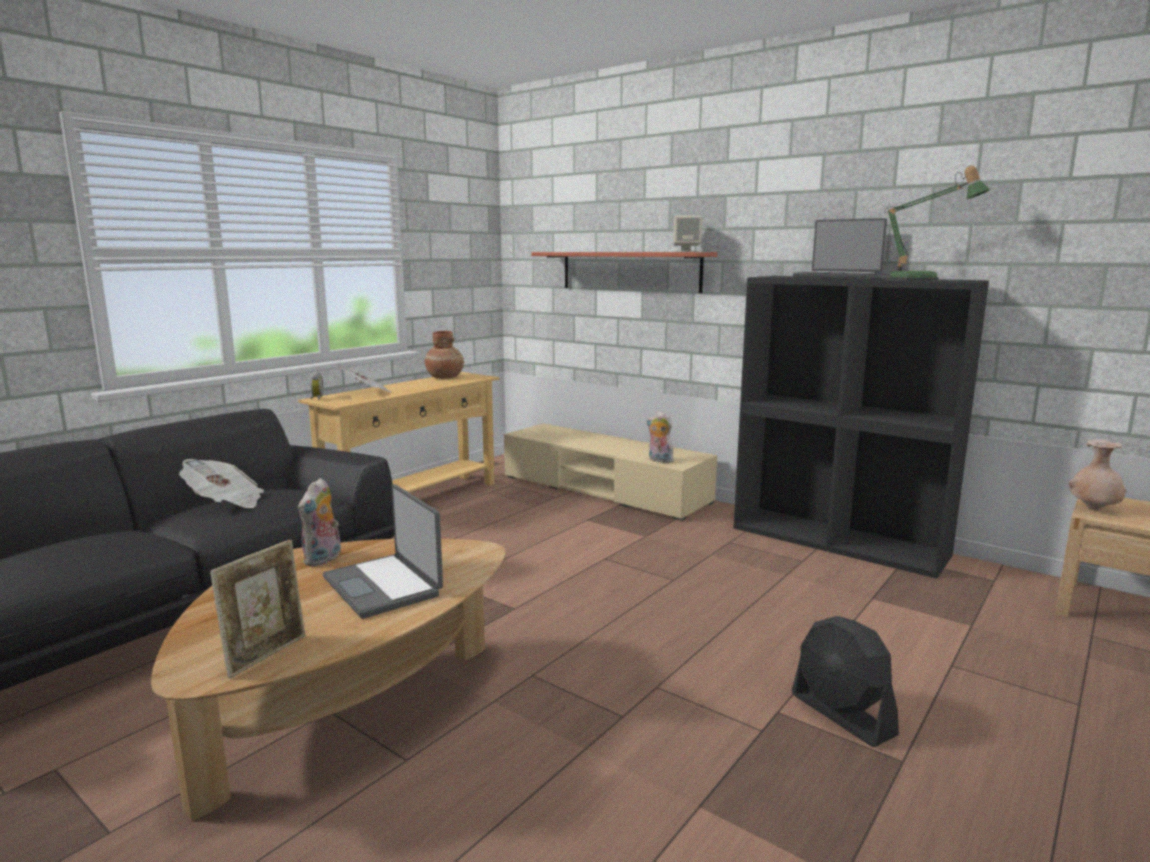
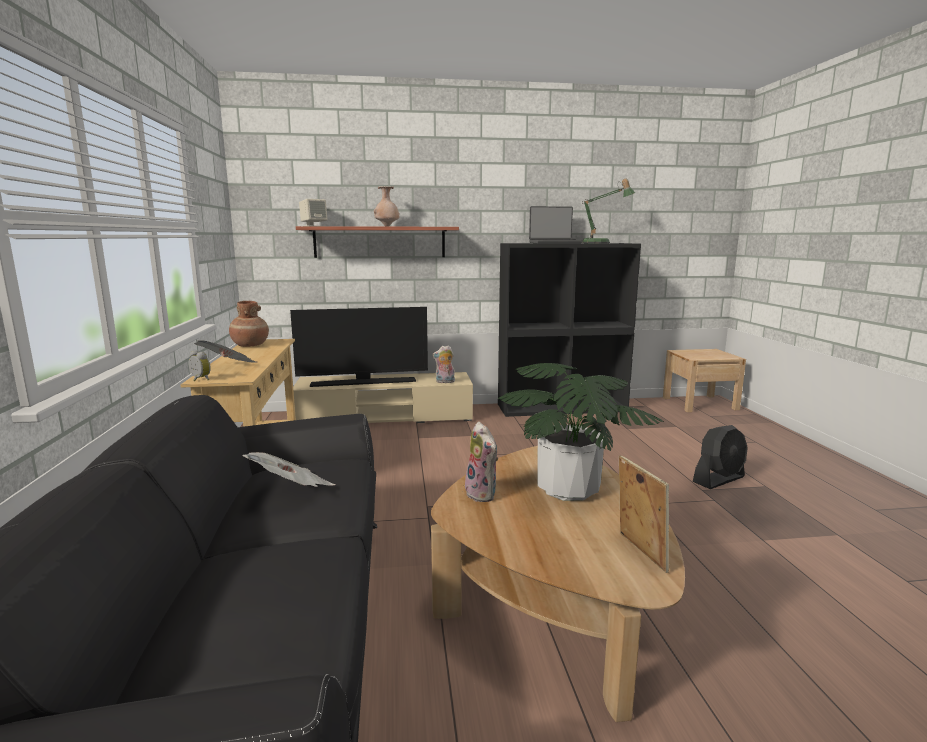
camera: 45 degrees left, 0 degrees up
(384, 586) = (568, 490): laptop -> potted plant
(580, 441) = (364, 382): none -> television
(686, 251) = (440, 226): beige speaker -> beige speaker (314, 226)
(842, 715) = (719, 479): black fan -> black fan turned 45 degrees counterclockwise
(1093, 509) = (690, 356): beige vase -> beige vase (387, 226)

